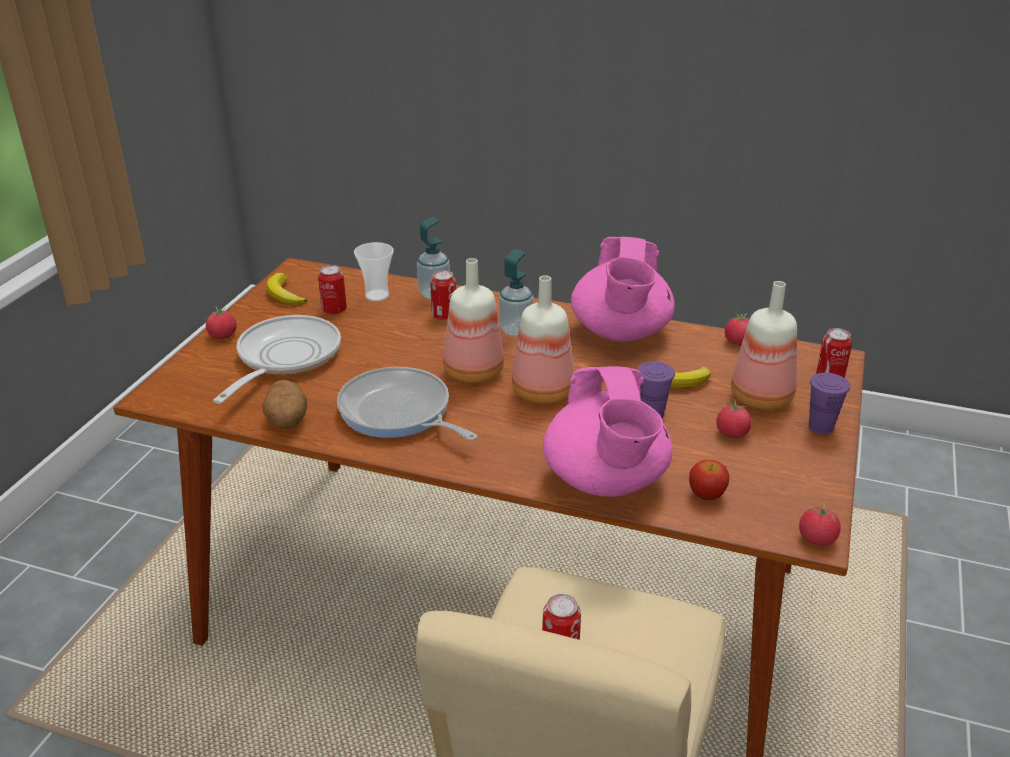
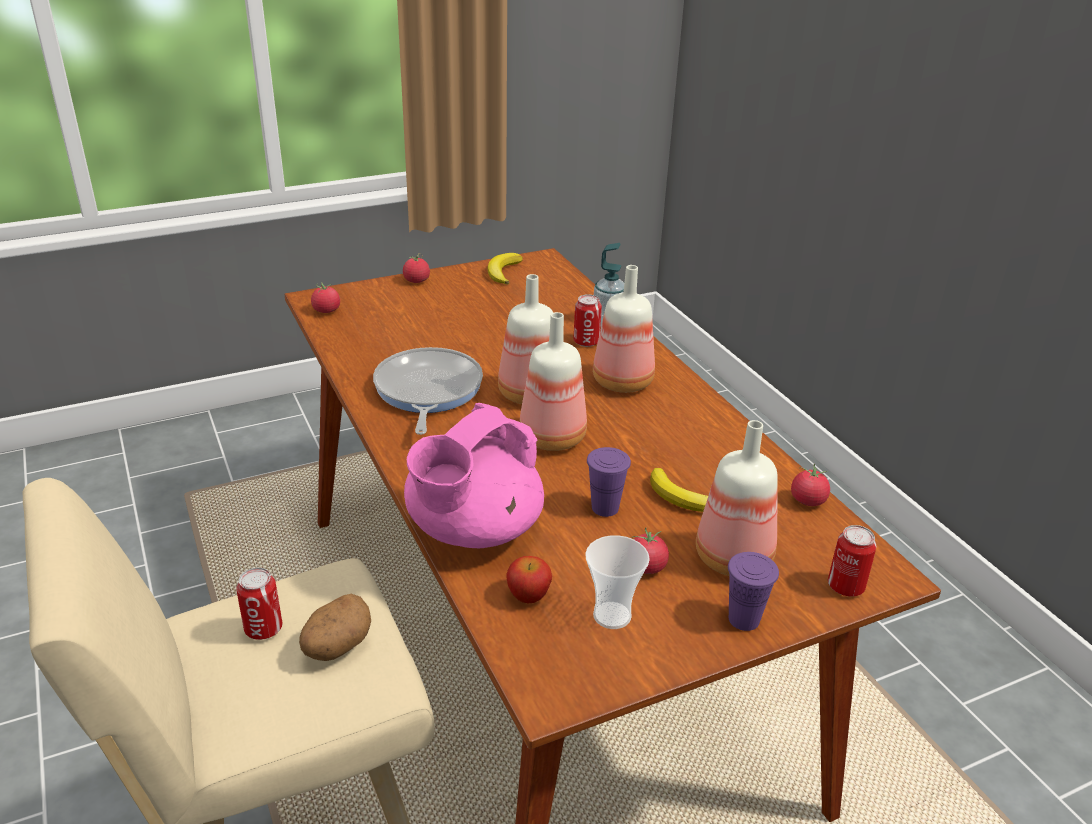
camera: 45 degrees right, 0 degrees up
(284, 359) = (425, 315): frying pan -> none
(287, 421) = (353, 356): potato -> potato (336, 646)
(334, 310) = (516, 299): can -> none
(377, 296) = (564, 303): cup -> cup (612, 615)
(516, 330) = (621, 381): soap dispenser -> bottle
(620, 333) = (706, 431): pink teapot -> none
(817, 539) = (550, 698): tomato -> tomato (326, 311)

